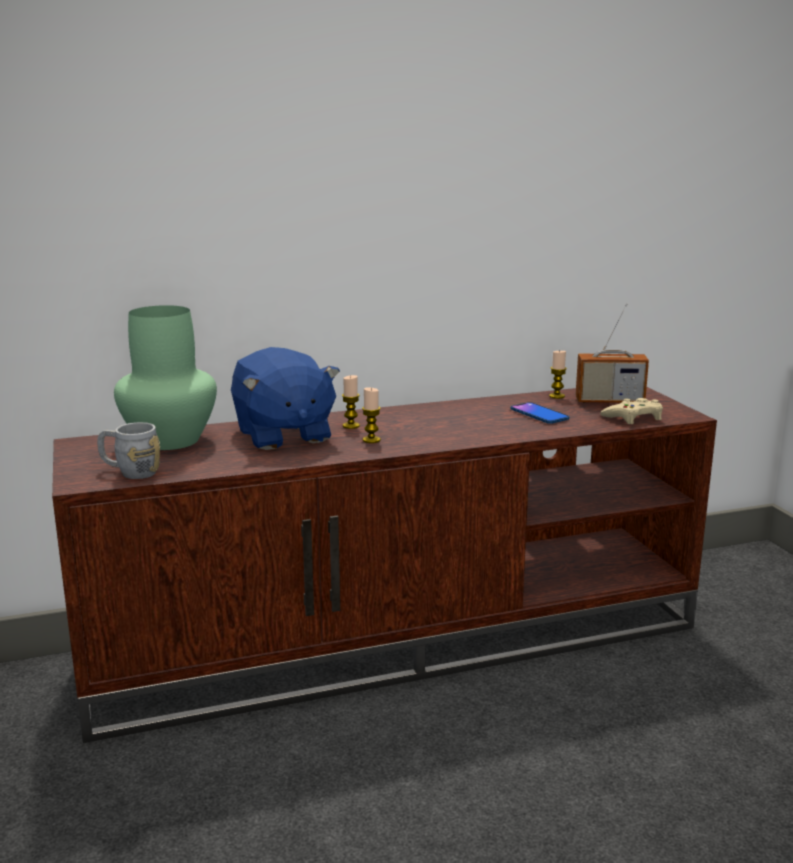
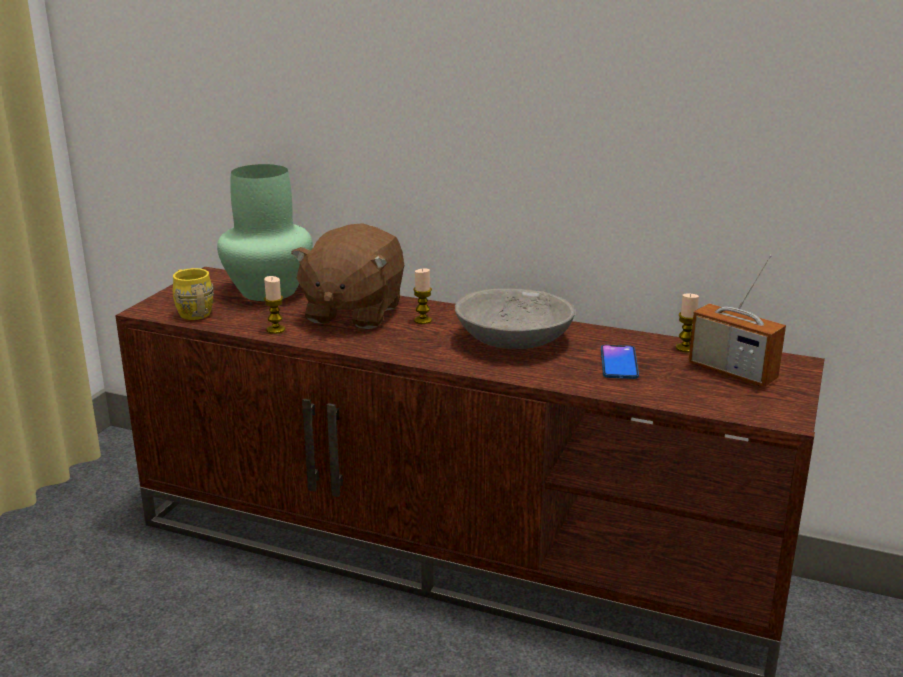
camera: 40 degrees right, 5 degrees up
(130, 472) = (192, 311): grey mug -> yellow mug
(282, 435) = (352, 312): blue plush toy -> brown plush toy
(371, 440) = (409, 340): candle -> candle (275, 330)
(443, 420) = (513, 340): none -> grey bowl
(633, 418) = (714, 400): beige game controller -> none

